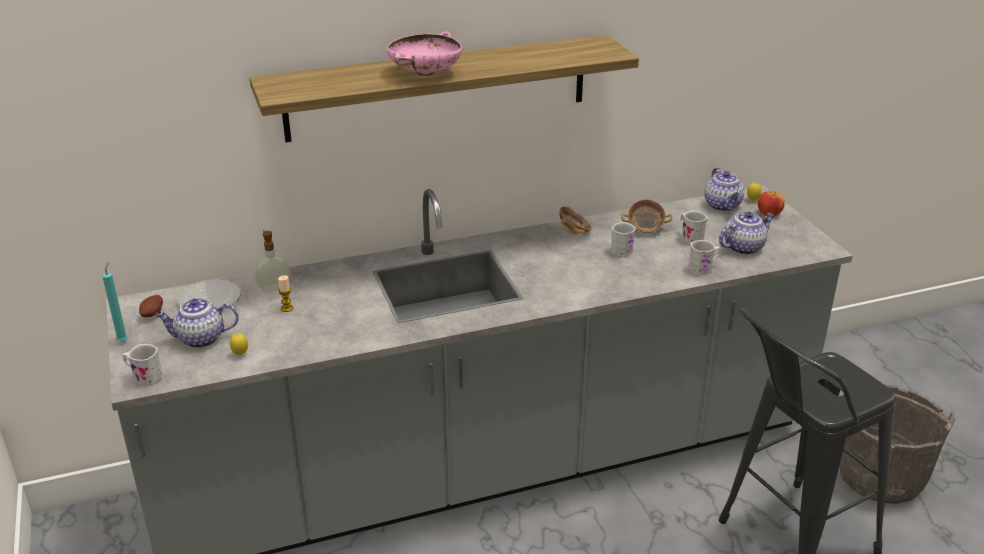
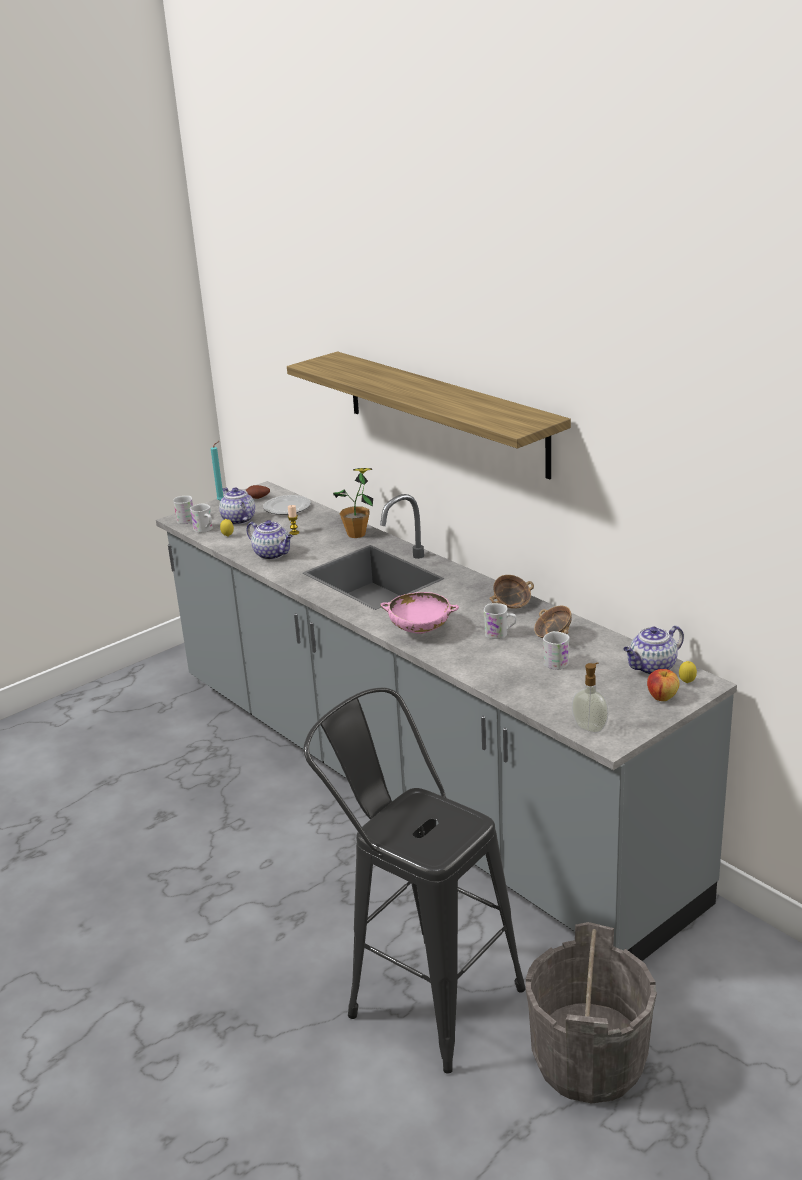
camera: 70 degrees right, 5 degrees down
(274, 287) = (319, 521): soap dispenser -> soap dispenser (590, 727)
(337, 272) = (356, 534): none -> potted plant
(425, 73) = (394, 386): pink bowl -> pink bowl (420, 629)
(703, 269) = (499, 679): white mug -> white mug (205, 530)
(744, 247) = (566, 694): teapot -> teapot (273, 554)

